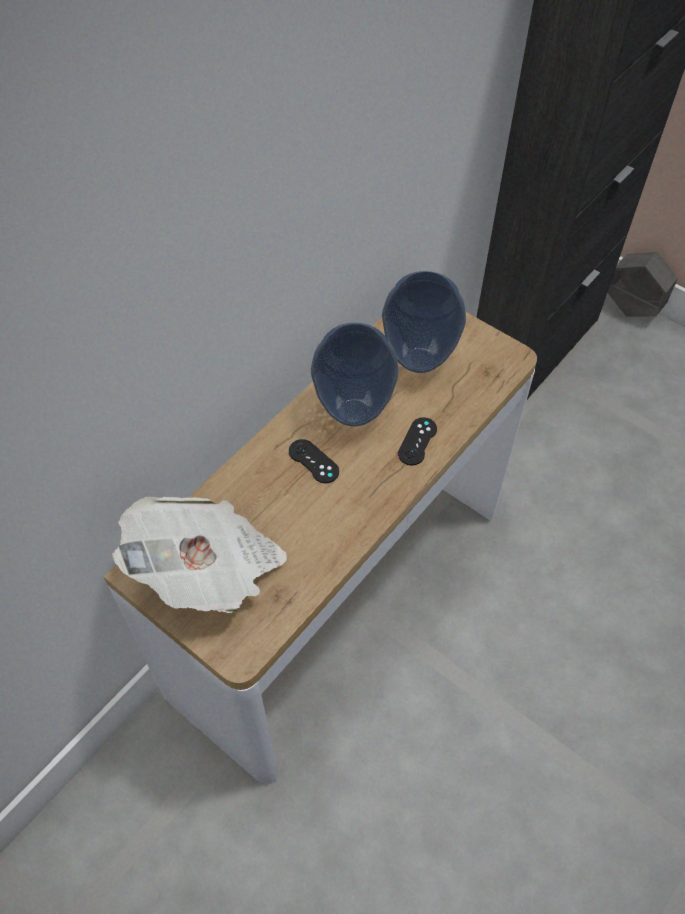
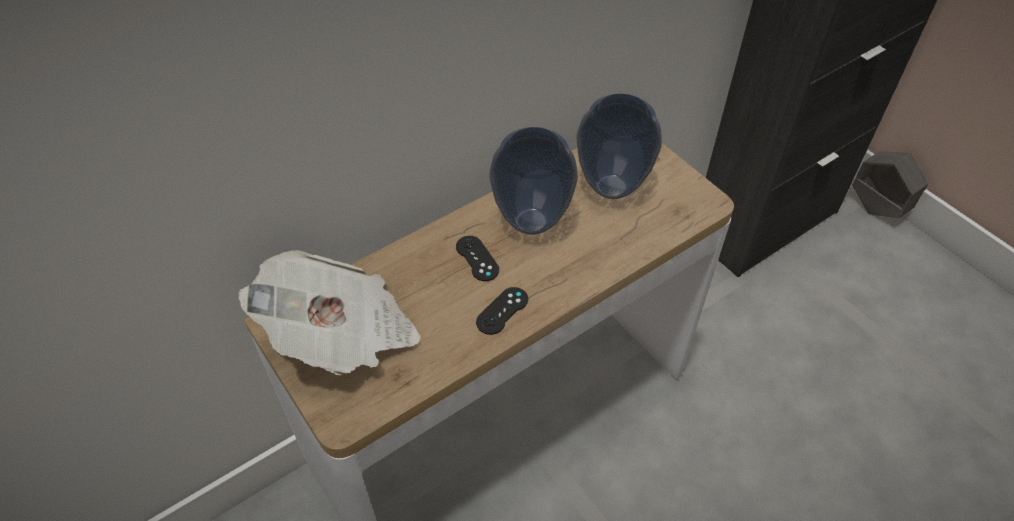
camera: 15 degrees right, 5 degrees down
(417, 441) = (585, 261): black game controller -> black game controller (502, 311)

